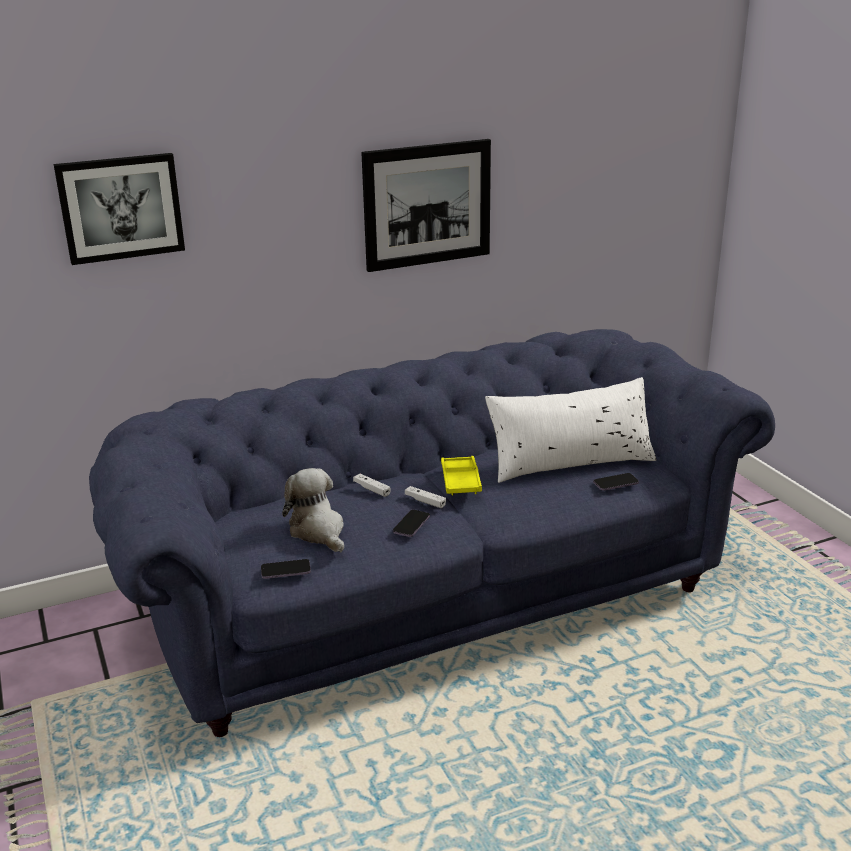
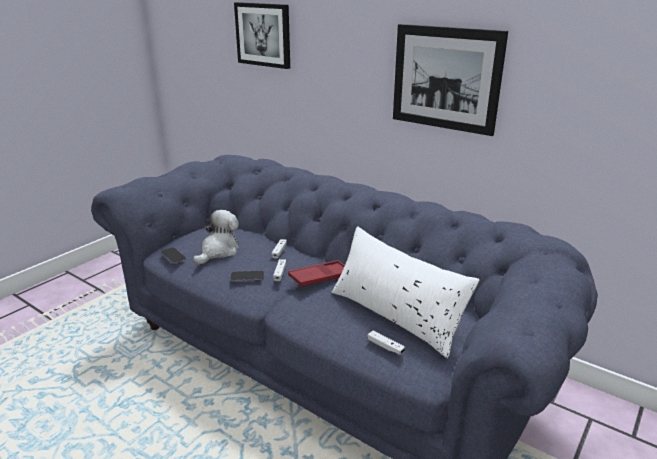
camera: 60 degrees right, 0 degrees up
(460, 480) = (321, 277): yellow tray -> red tray
(615, 483) = (385, 347): phone -> white game controller

